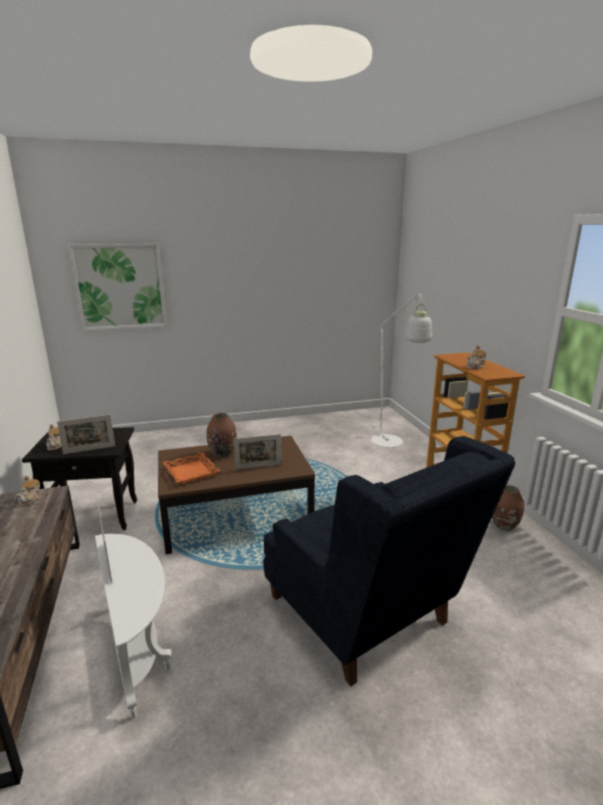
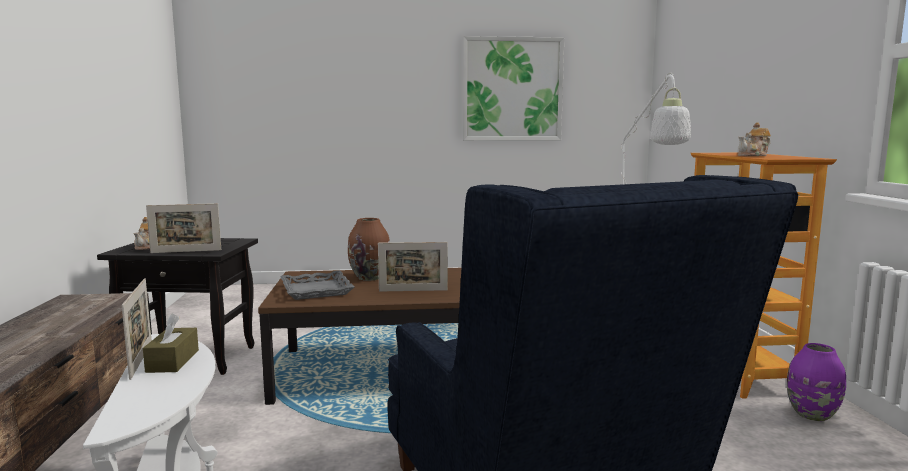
camera: 10 degrees right, 10 degrees down
(31, 499) = (91, 301): teapot -> none
(120, 287) = (280, 89): picture -> picture (512, 89)
(130, 561) = (173, 361): none -> brown tissue box
(190, 472) = (316, 290): orange tray -> grey tray
(504, 526) = (812, 415): brown vase -> purple vase

